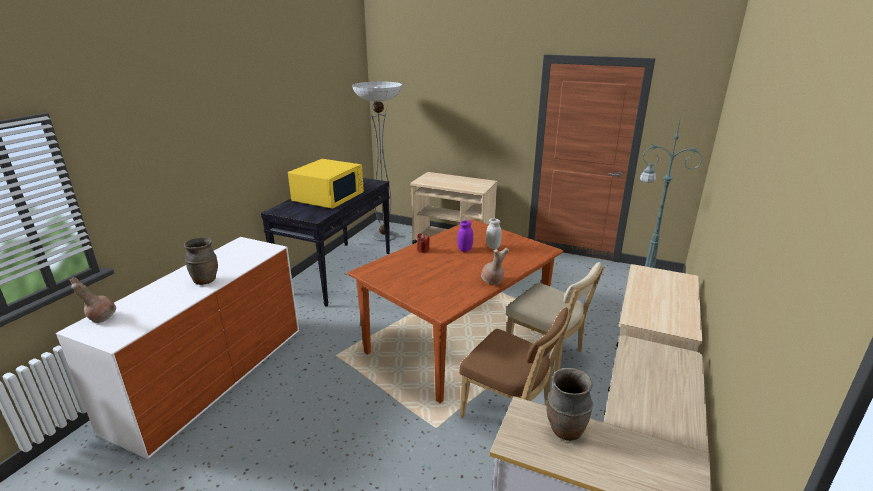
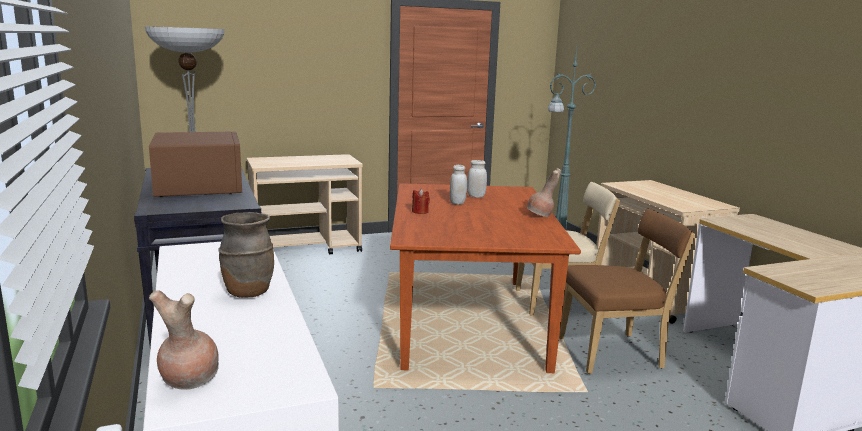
camera: 45 degrees left, 10 degrees down
(329, 197) = (199, 186): yellow microwave -> brown microwave
(465, 249) = (457, 203): purple jar -> white jar
(565, 430) = (811, 270): brown vase -> none

